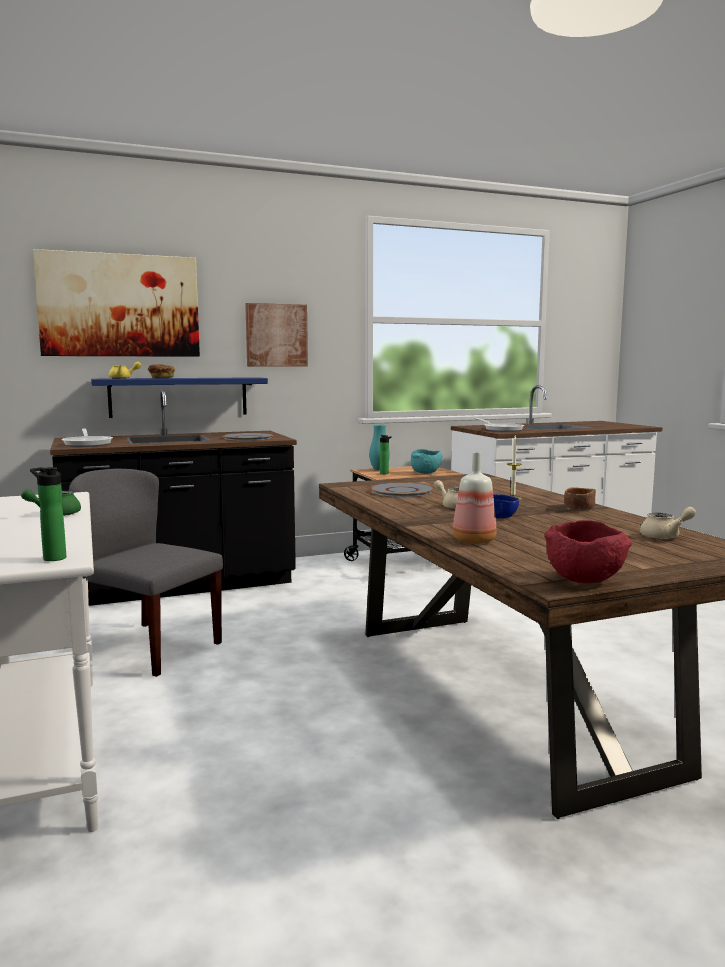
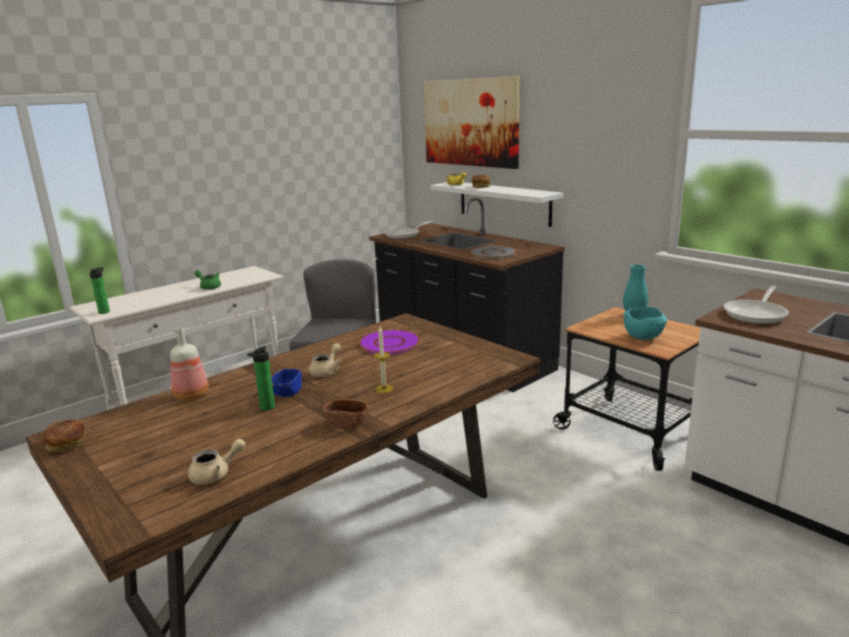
camera: 70 degrees right, 10 degrees up
(179, 397) = (504, 203): blue shelf -> white shelf
(276, 335) = (581, 151): picture -> none
(385, 473) = (609, 323): bottle -> bottle (265, 408)
(401, 491) = (389, 343): grey plate -> purple plate
(585, 580) = (66, 445): red bowl -> bread
(665, 536) = (216, 474): beige teapot -> beige teapot turned 90 degrees counterclockwise

